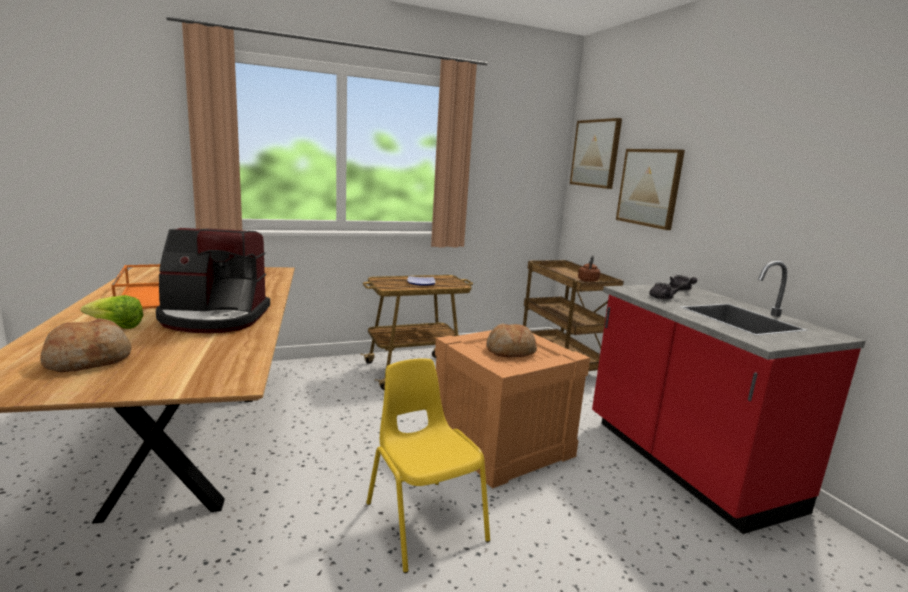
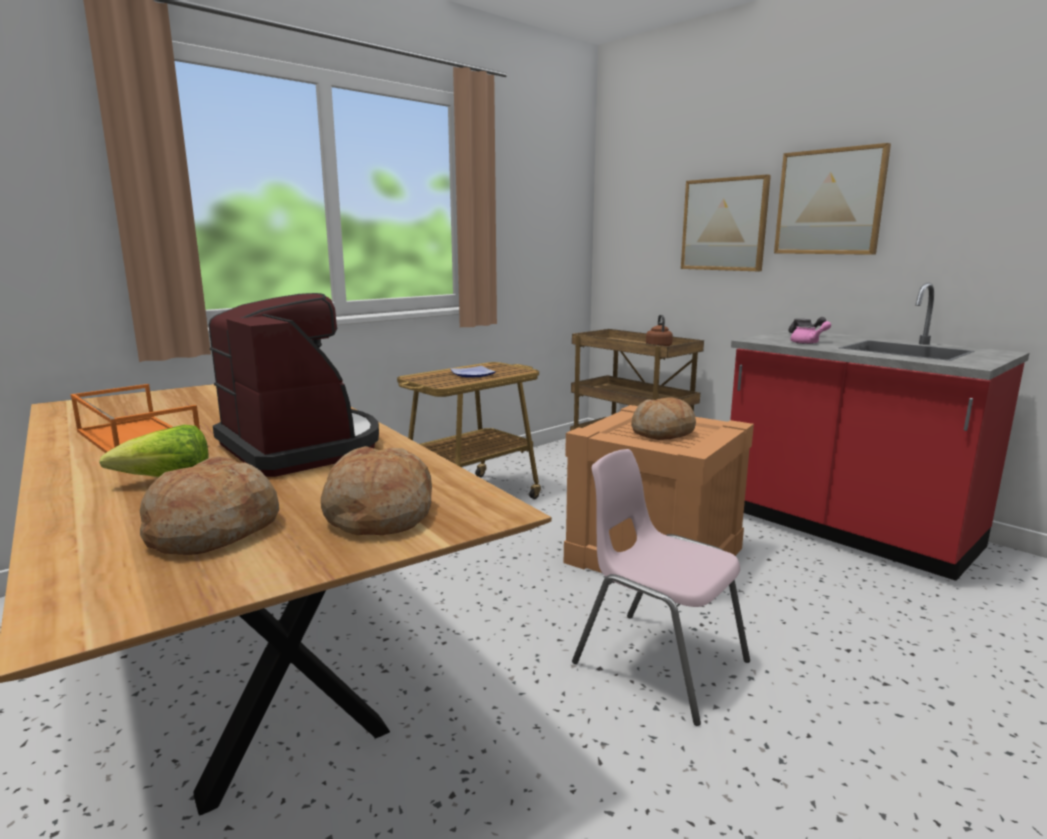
camera: 20 degrees left, 0 degrees up
(176, 370) = (377, 515): none -> bread
(214, 318) = (301, 447): coffee machine -> coffee machine turned 105 degrees counterclockwise
(424, 521) = (658, 661): yellow chair -> pink chair
(596, 153) = (636, 191): picture -> picture (829, 202)
(665, 298) = (808, 342): grey teapot -> pink teapot

